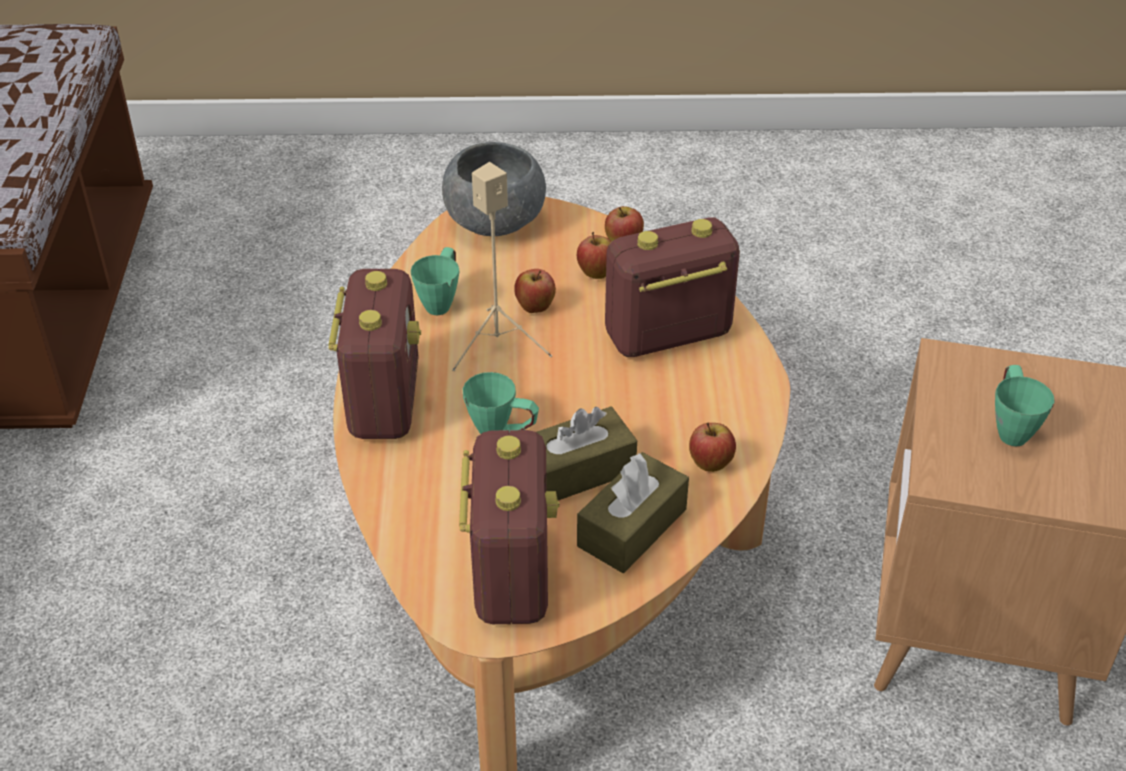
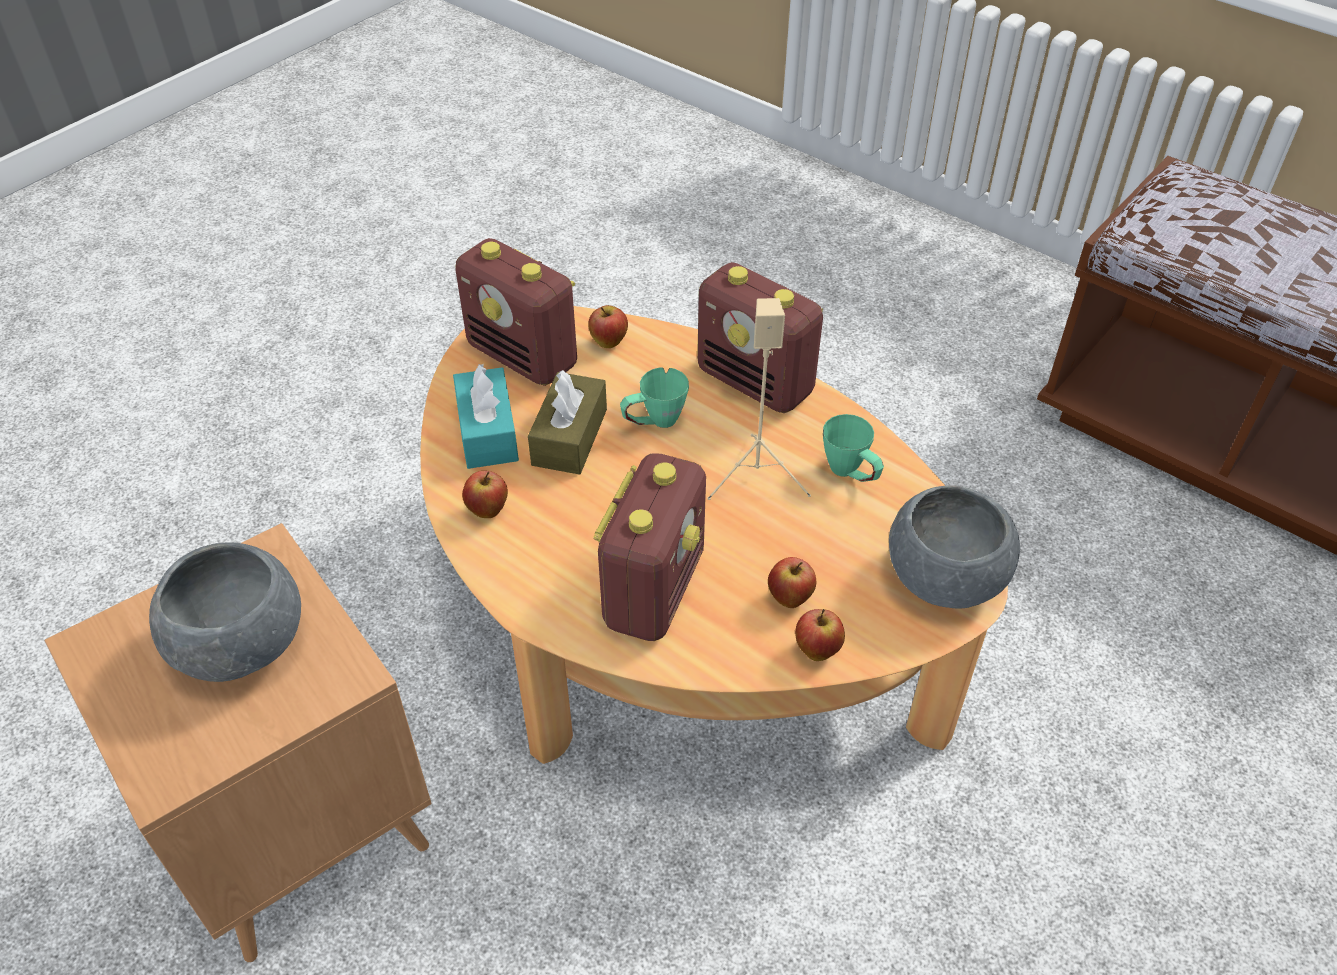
camera: 130 degrees right, 5 degrees up
(535, 308) = (781, 526): apple -> apple (608, 343)
(632, 527) = (487, 432): brown tissue box -> turquoise tissue box
(1010, 427) = (241, 644): green mug -> grey bowl

